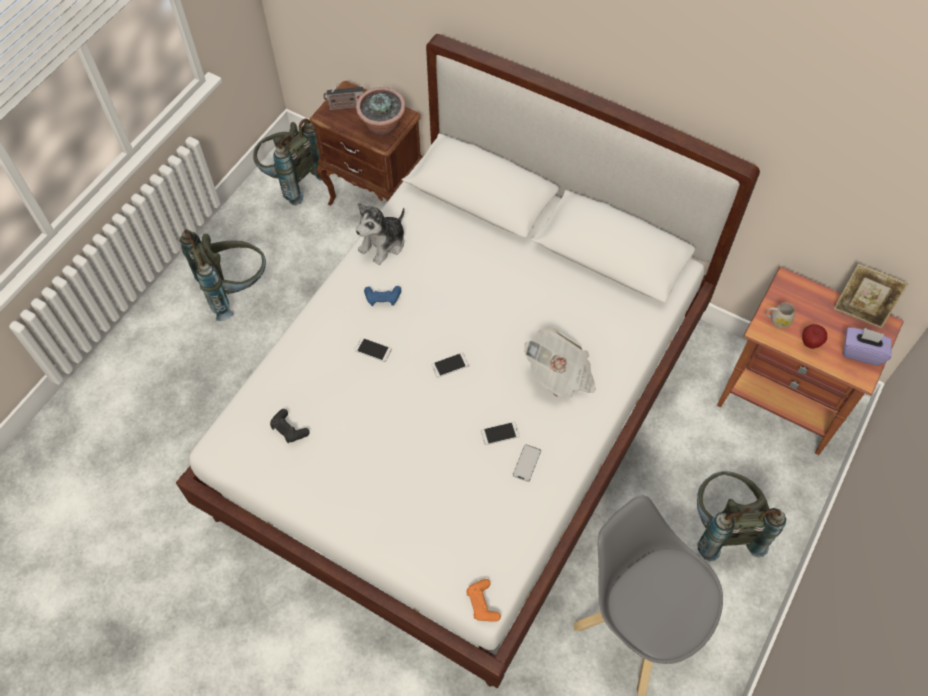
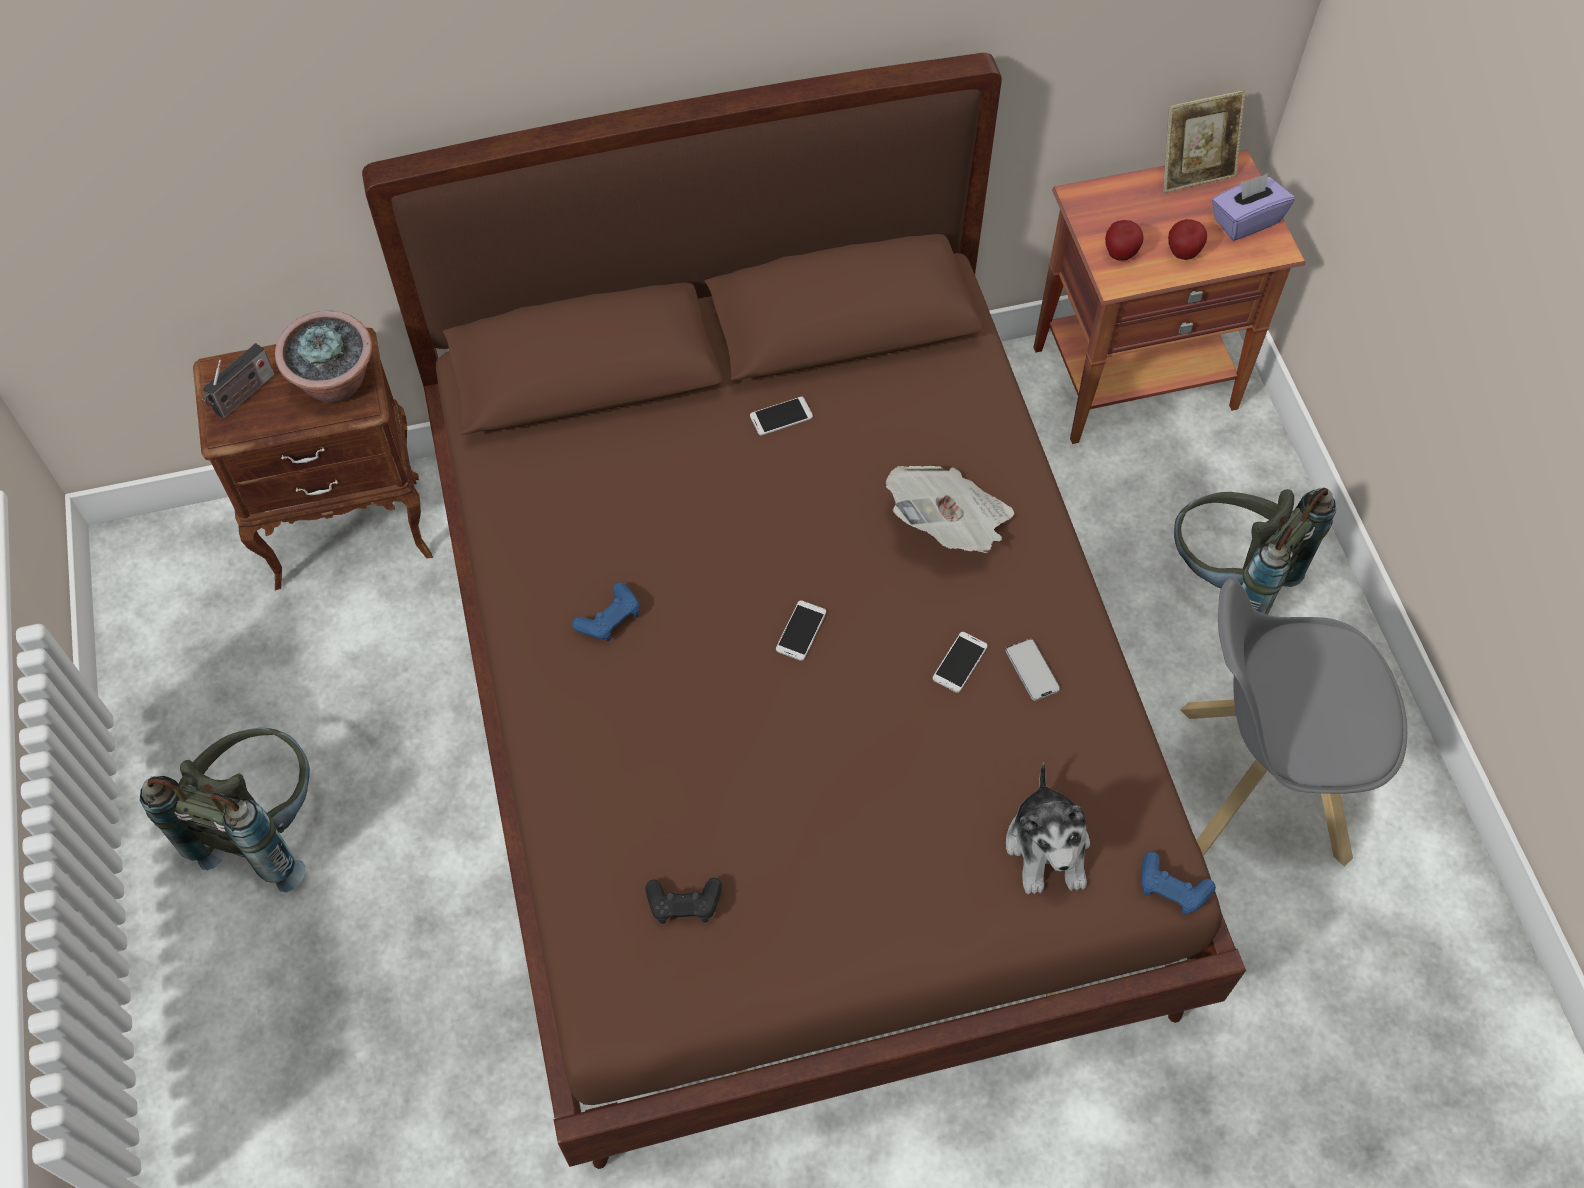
camera: 45 degrees left, 0 degrees up
(291, 180) = (175, 599): grey backpack -> none
(373, 350) = (675, 698): phone -> phone (781, 416)
(383, 244) = (525, 545): plush toy -> plush toy (1048, 847)
(466, 418) = (793, 719): white bed -> brown bed
(482, 603) = (1172, 888): orange game controller -> blue game controller
(777, 320) = (1120, 254): white mug -> apple

